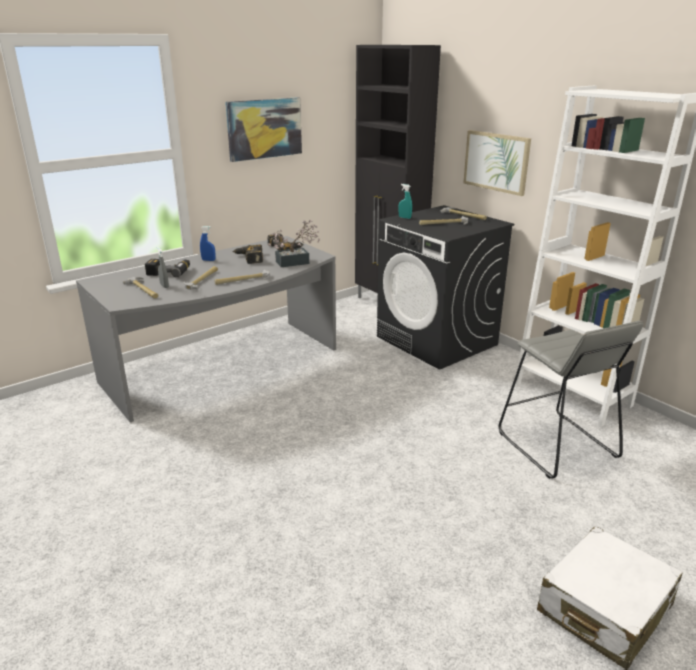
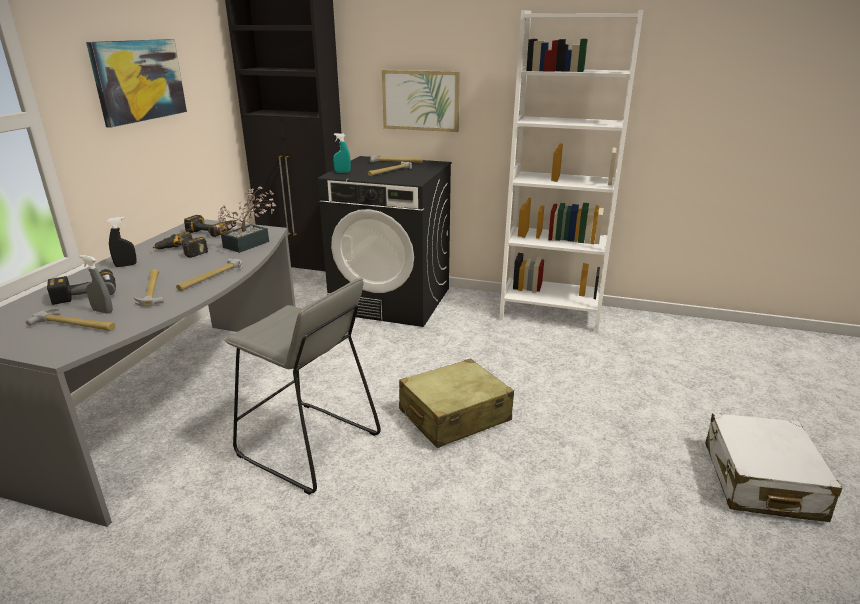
camera: 35 degrees left, 0 degrees up
(208, 260) = (126, 265): blue spray bottle -> black spray bottle
(388, 443) = (454, 416): none -> beige suitcase
(555, 445) = (585, 360): grey stool -> grey stool (307, 445)

